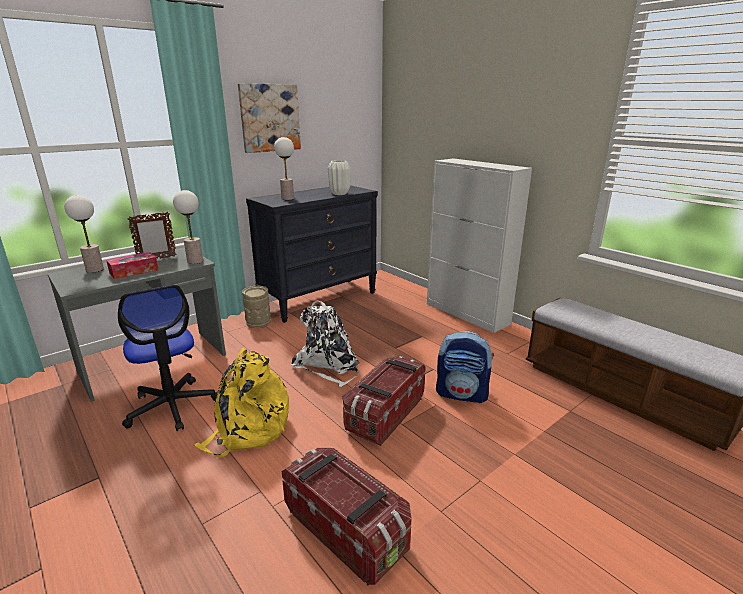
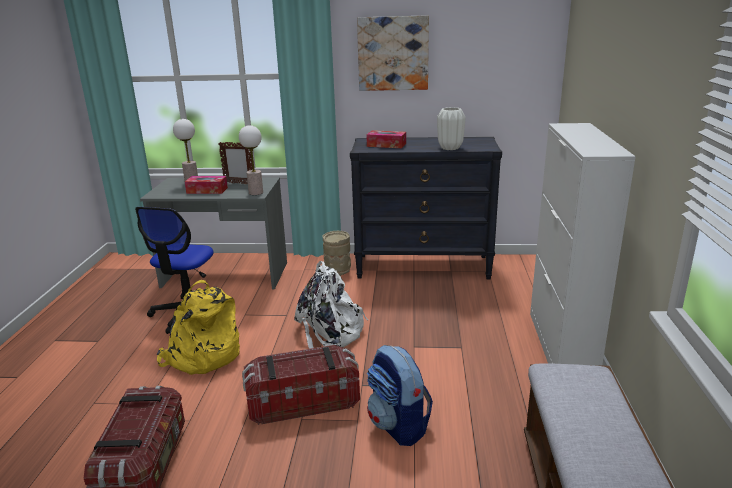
camera: 45 degrees right, 0 degrees up
(287, 198) = (386, 145): table lamp -> tissue box

